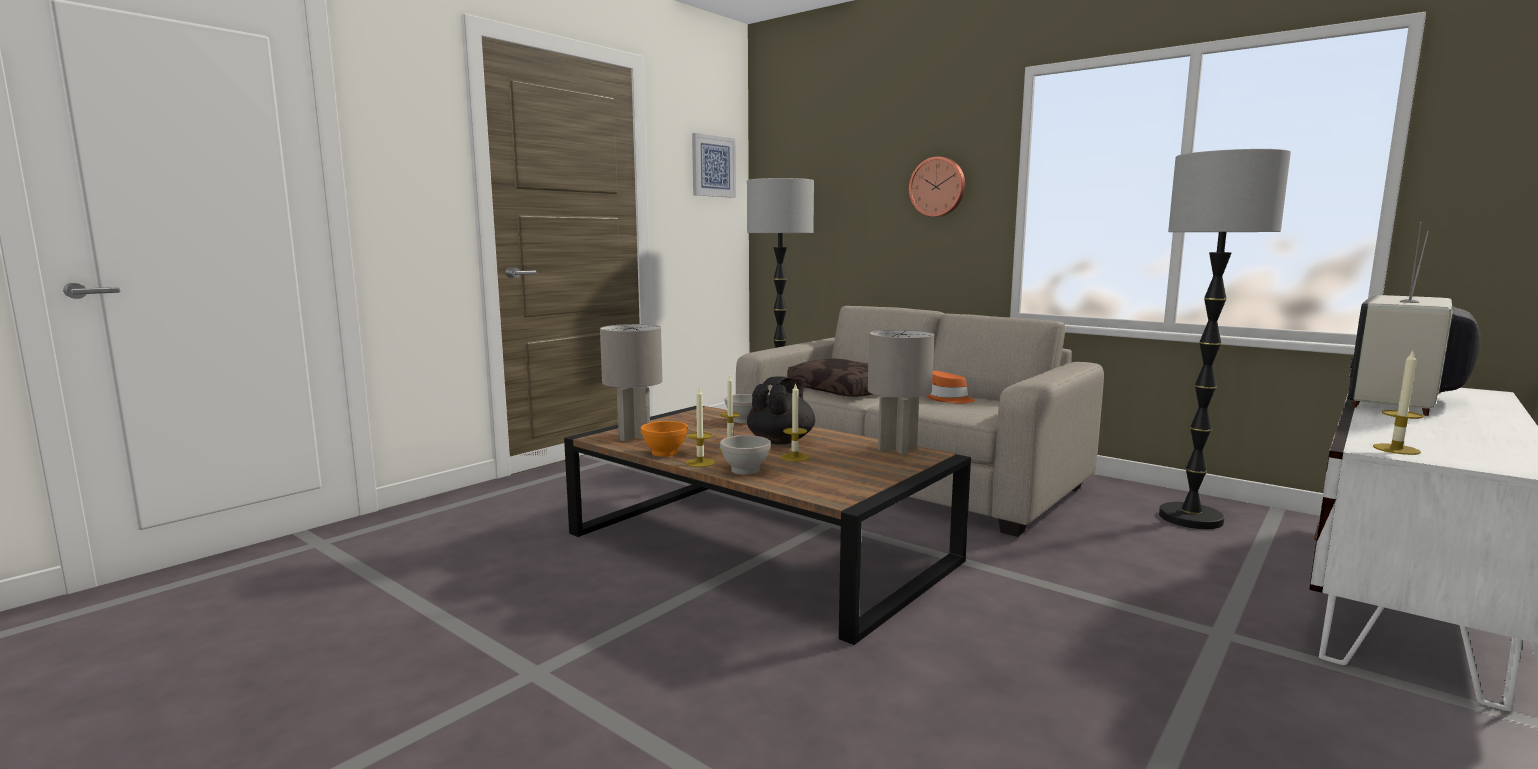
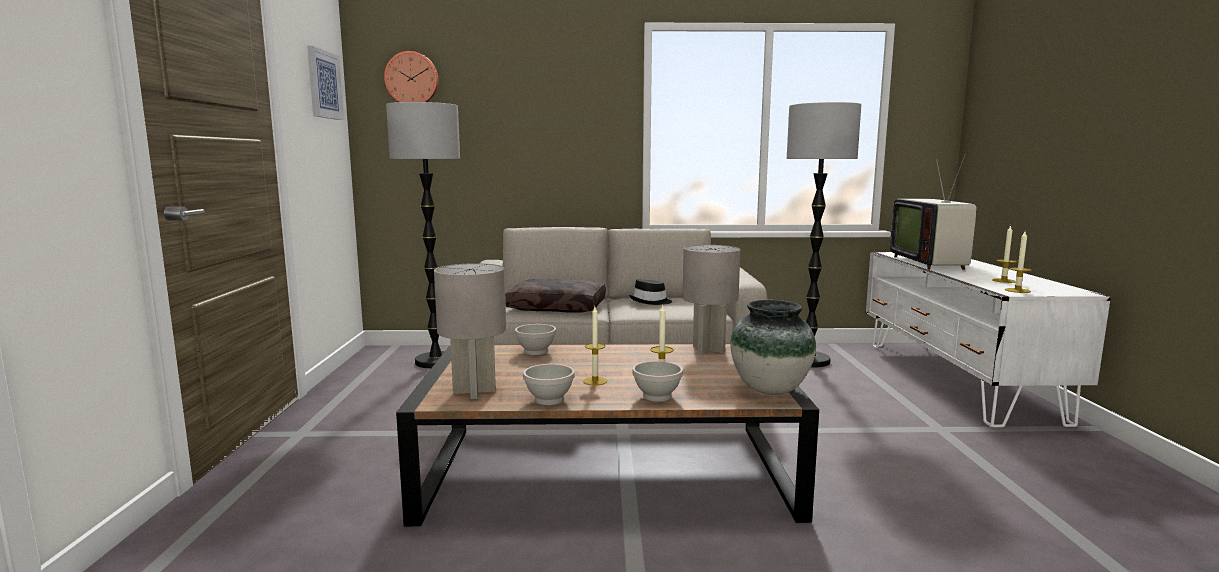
camera: 40 degrees left, 0 degrees up
(665, 453) = (549, 400): orange bowl -> white bowl
(700, 463) = (604, 400): candle -> candle (1003, 281)
(781, 441) = (614, 363): black teapot -> none
(857, 490) = (770, 389): none -> vase
(938, 187) = (570, 118): wall clock -> wall clock (412, 79)
(947, 399) = (651, 302): orange hat -> black hat

